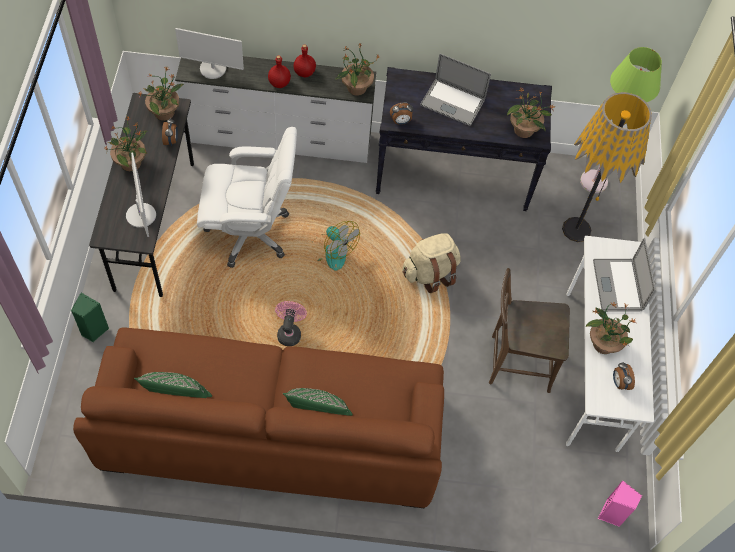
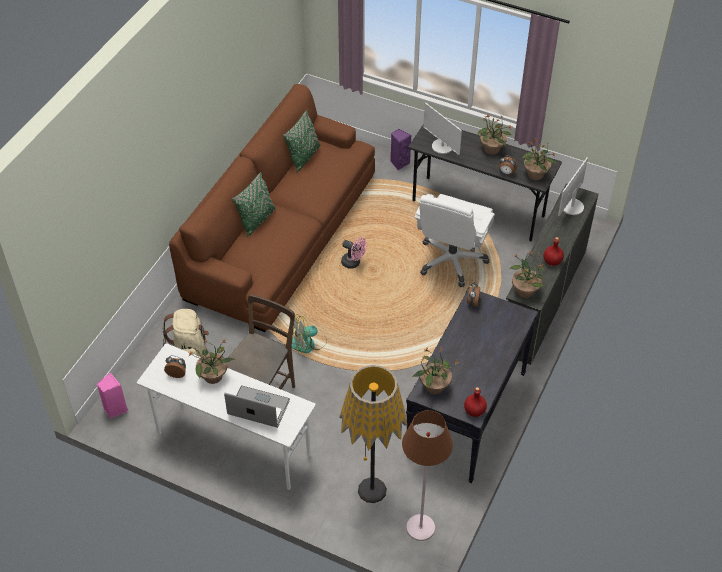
camera: 115 degrees right, 10 degrees down
(93, 330) = (399, 163): green speaker -> purple speaker
(141, 215) = (442, 146): monitor -> monitor turned 45 degrees clockwise
(279, 83) = (544, 242): red bottle -> red bottle (474, 411)
(331, 251) = (415, 305): fan -> fan (308, 343)
(430, 273) = (369, 364): beige backpack -> beige backpack (189, 349)
(452, 102) = (483, 345): laptop -> none
(593, 181) = (420, 528): green floor lamp -> brown floor lamp

